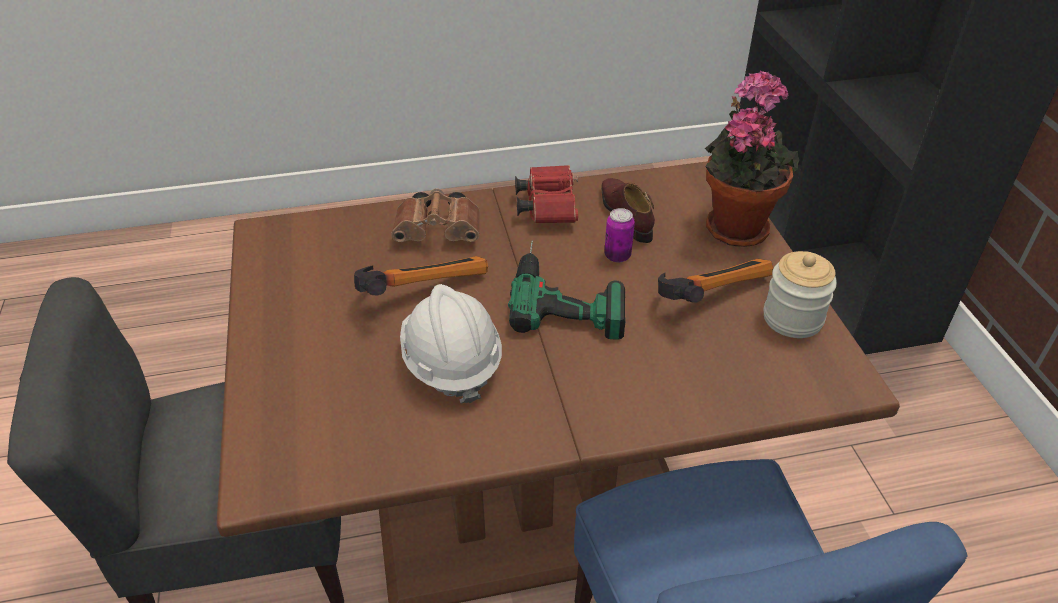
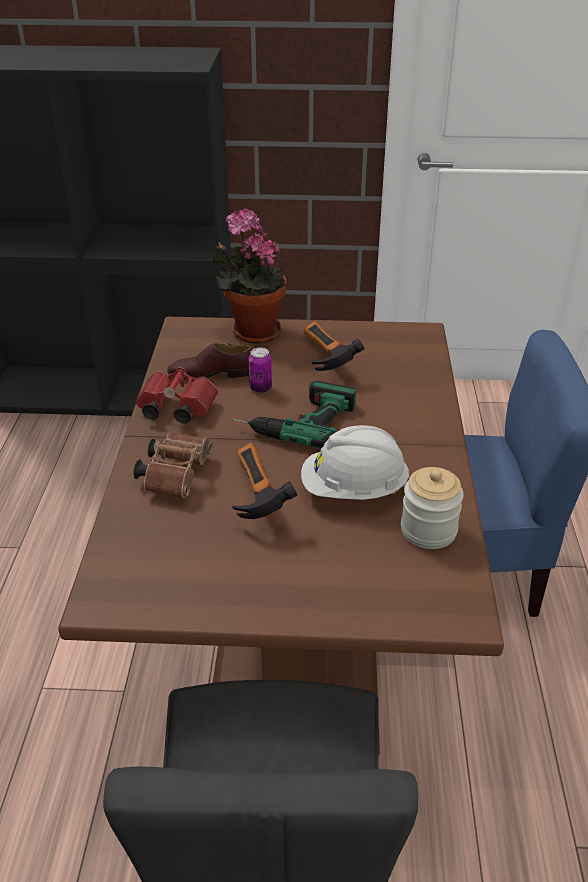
camera: 75 degrees left, 5 degrees down
(792, 318) = (359, 335): jar -> jar (428, 530)

